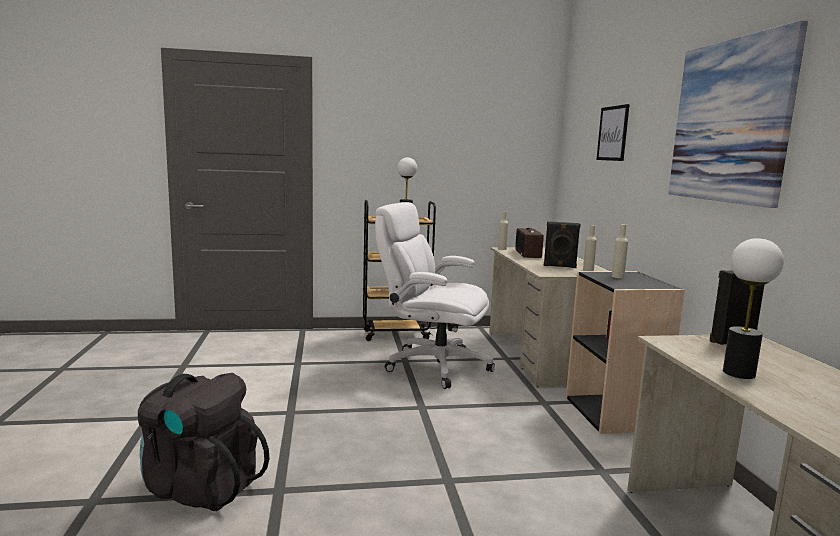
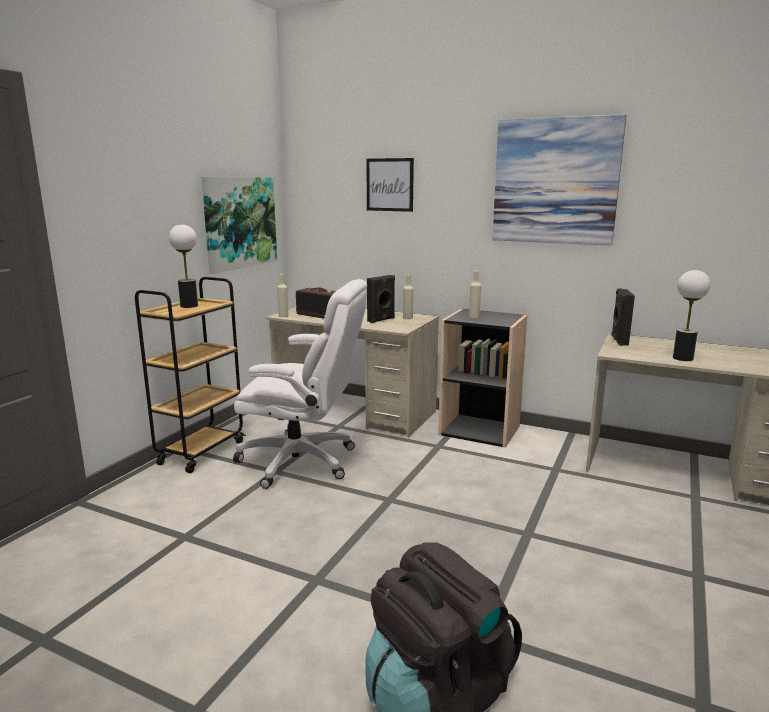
camera: 55 degrees left, 5 degrees up
(431, 365) = (305, 462): white office chair -> white office chair turned 135 degrees counterclockwise
(493, 165) = (240, 222): none -> picture

